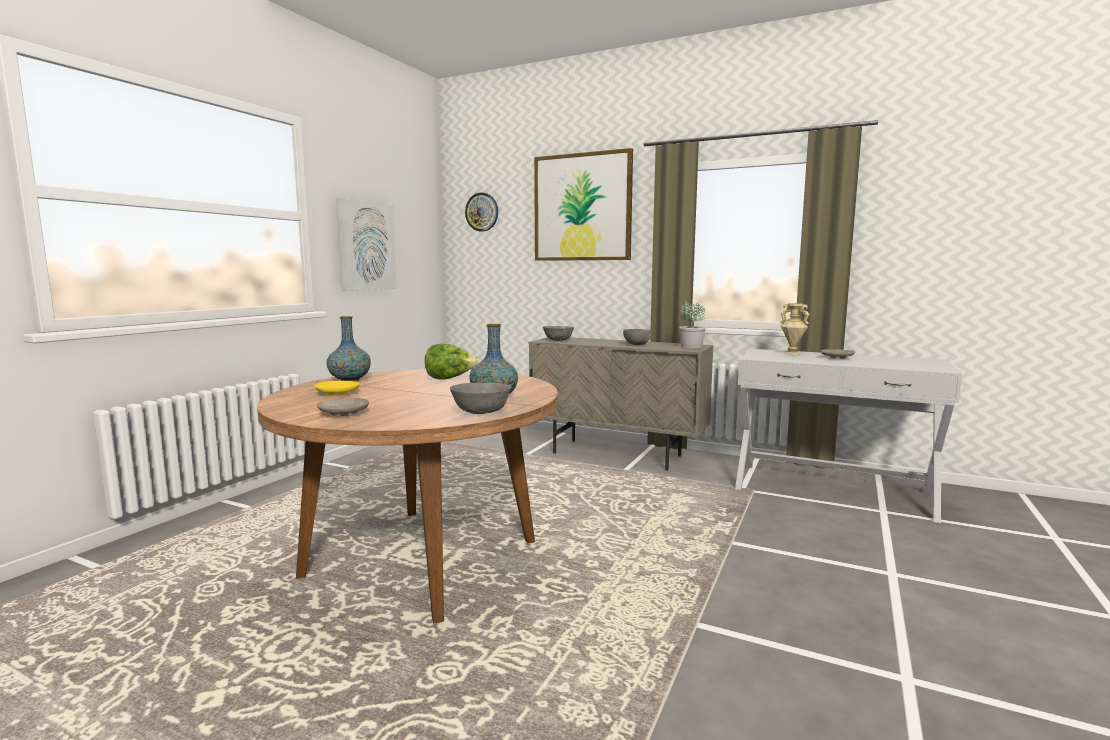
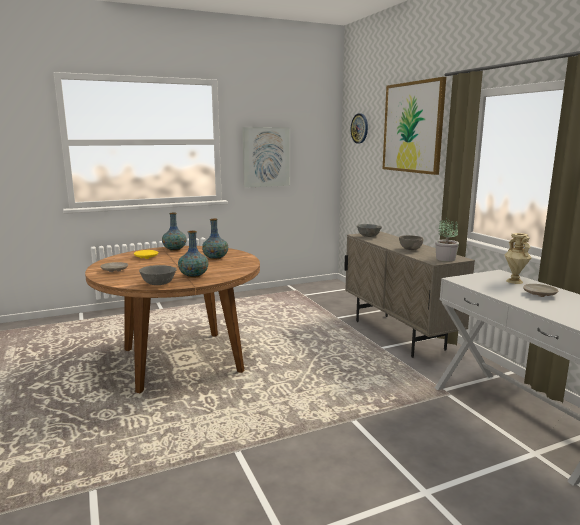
camera: 40 degrees right, 5 degrees up
(450, 379) = (215, 258): lettuce -> vase

